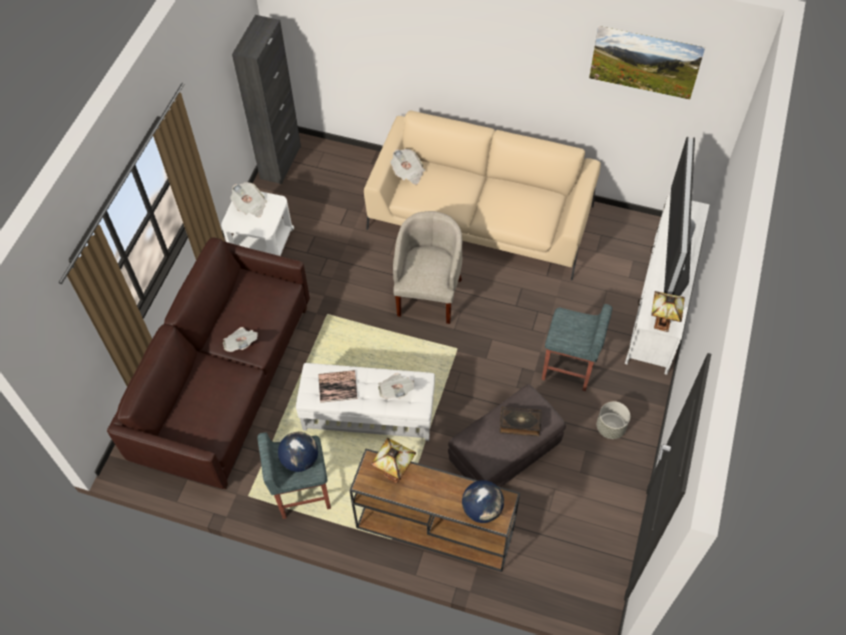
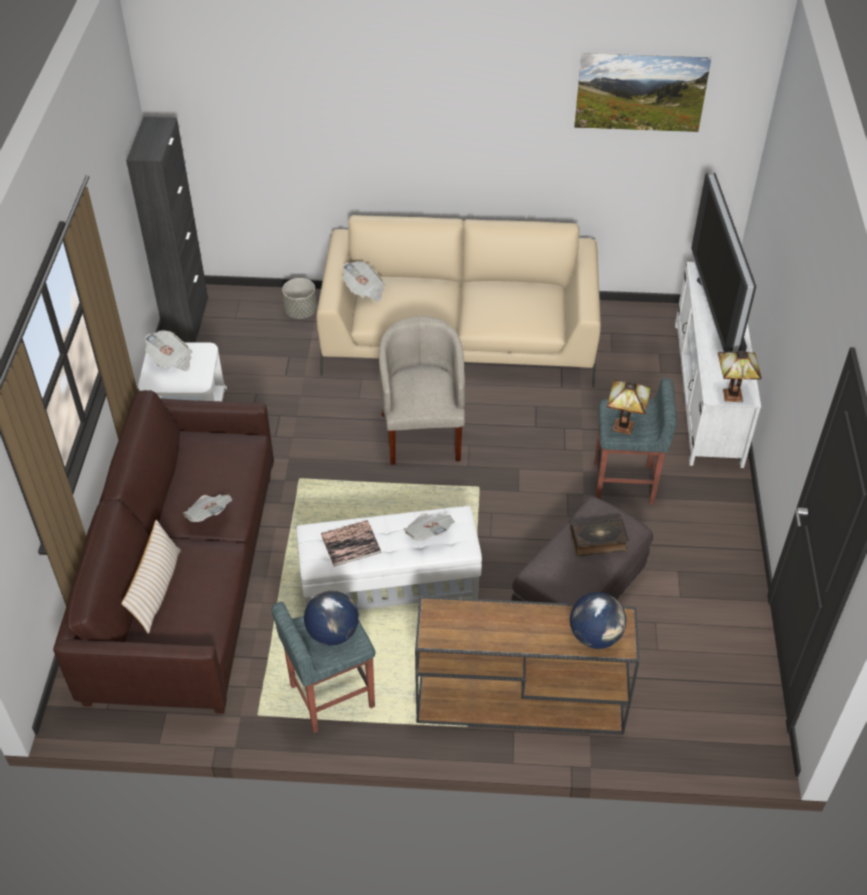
camera: 15 degrees left, 10 degrees down
(190, 396) = (157, 590): none -> beige pillow
(396, 473) = (469, 617): table lamp -> table lamp (625, 426)
(611, 427) = (699, 539): grey planter -> grey planter (301, 311)

